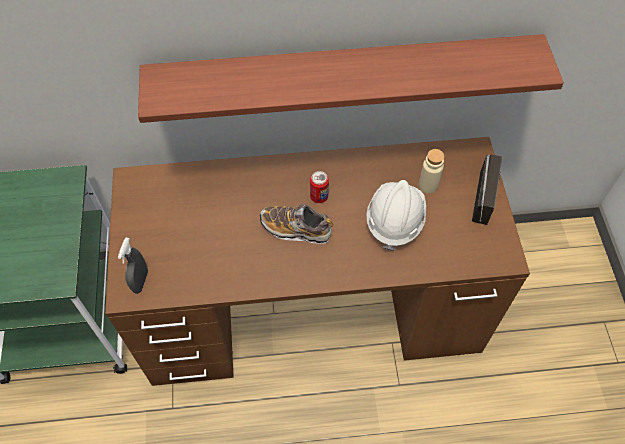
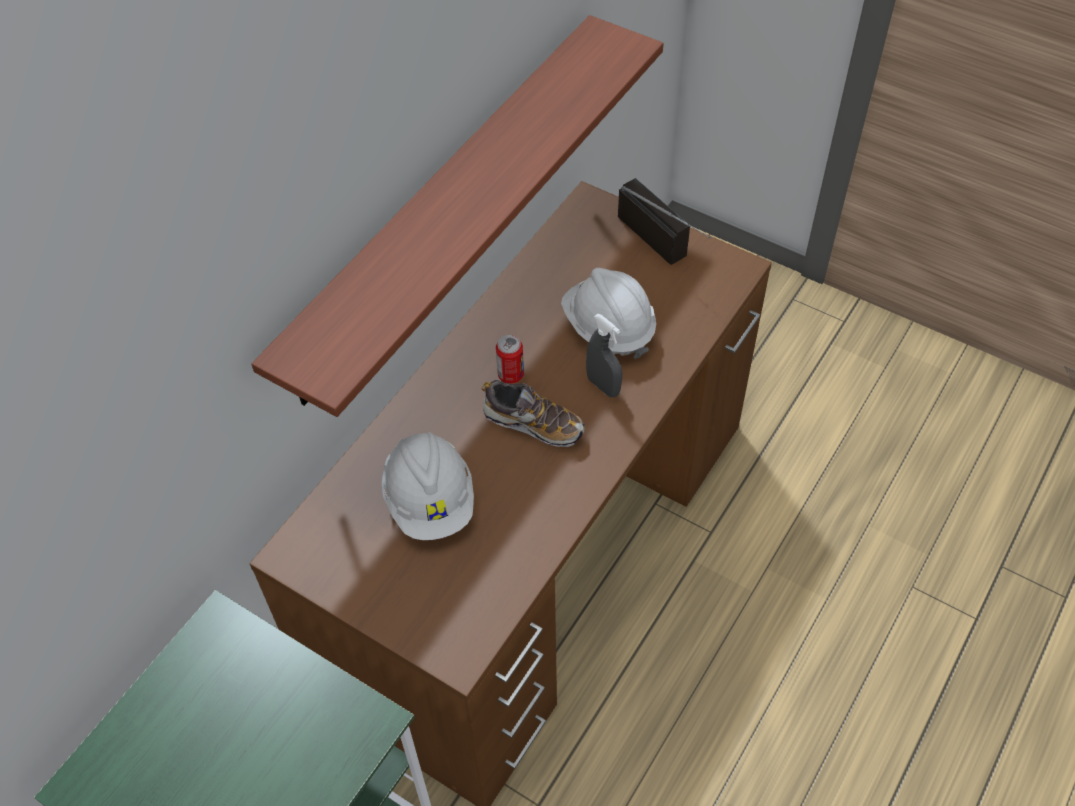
camera: 50 degrees left, 5 degrees down
(140, 281) = (456, 629): grey spray bottle -> grey spray bottle (603, 386)
(208, 216) = (430, 501): none -> white hard hat
(296, 229) = (533, 423): shoe -> shoe turned 120 degrees counterclockwise
(428, 185) = (592, 270): beige bottle -> none

